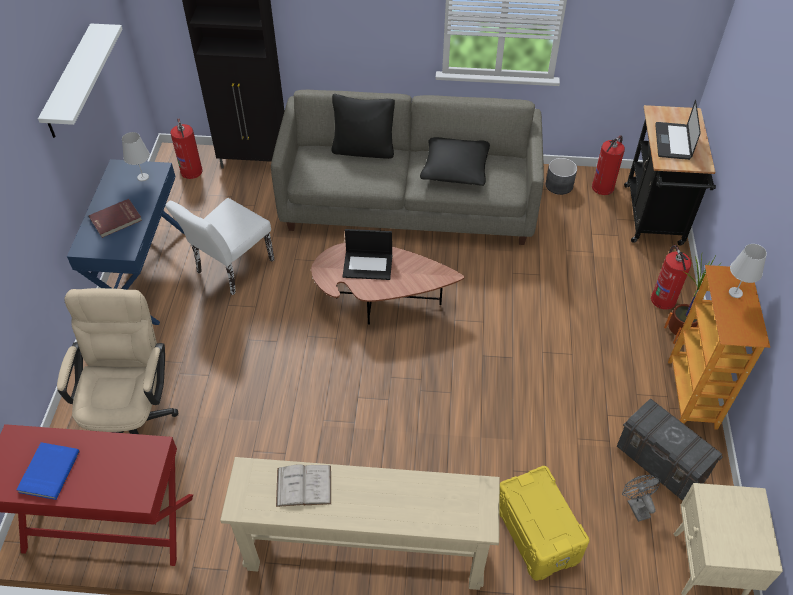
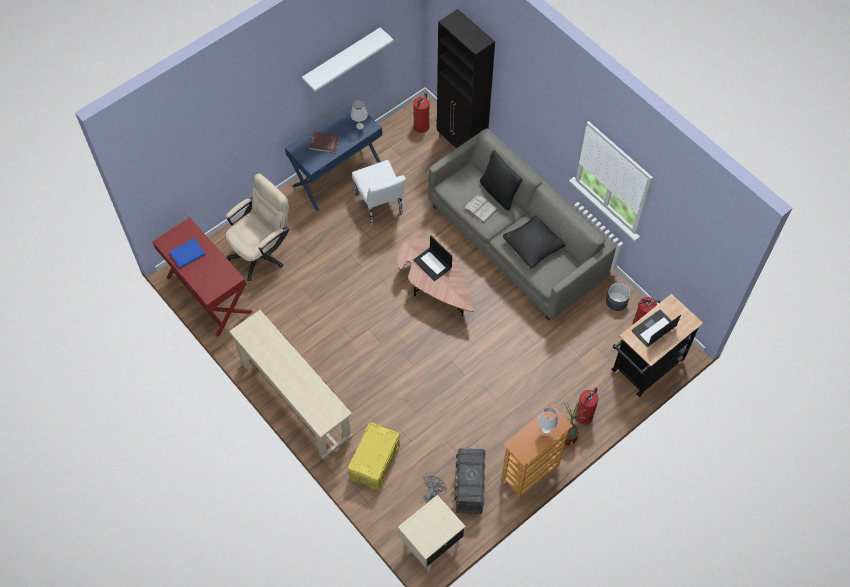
camera: 45 degrees right, 10 degrees up
(230, 269) = (380, 207): white chair -> white chair turned 105 degrees counterclockwise
(304, 485) = (272, 345): white book -> white book (480, 208)

